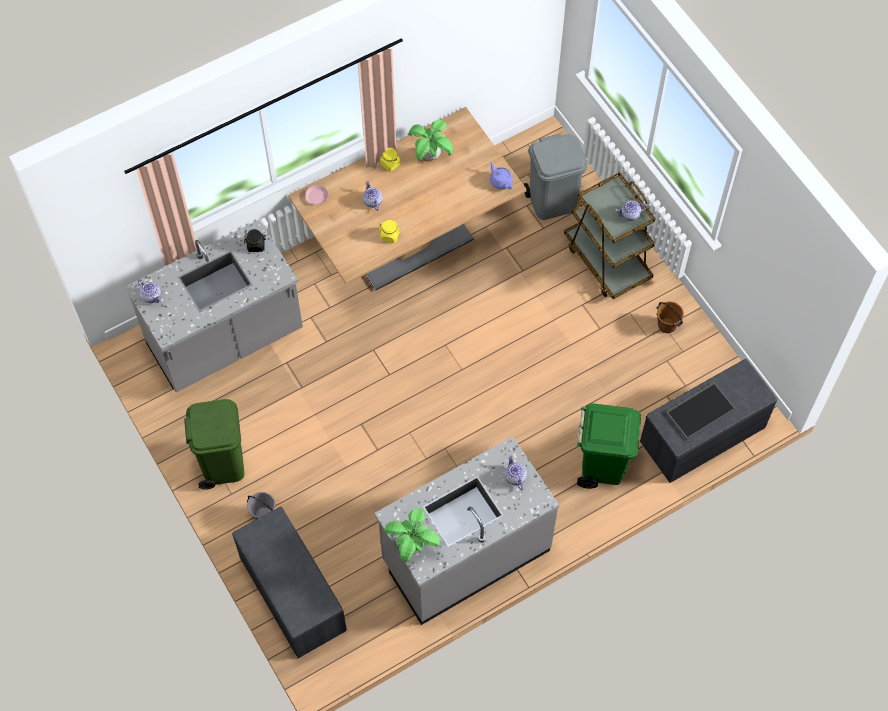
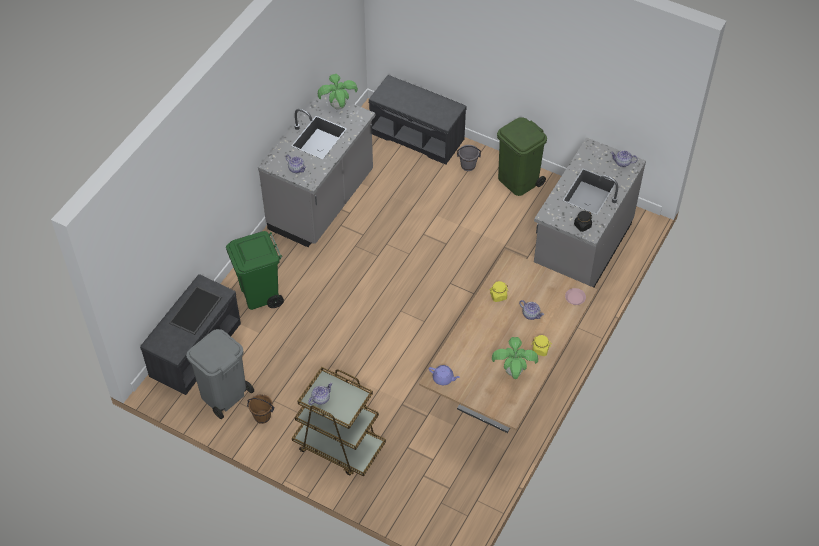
camera: 150 degrees right, 10 degrees down
(553, 201) = (413, 474): grey trash can -> grey trash can (224, 395)

